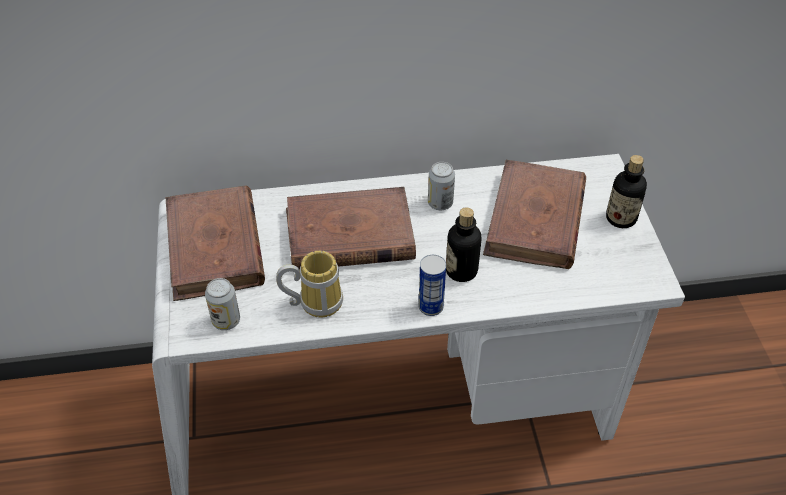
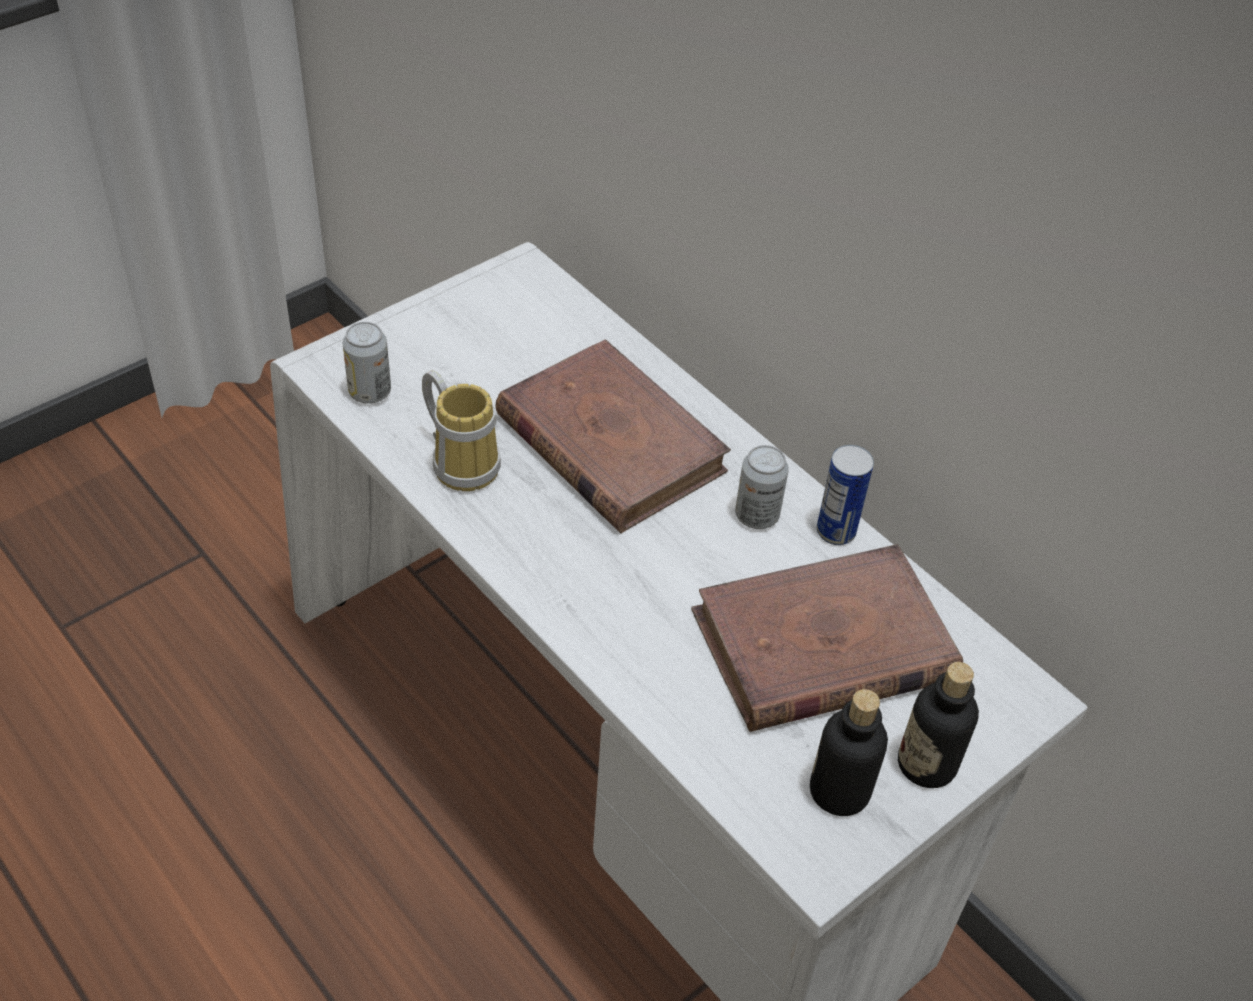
camera: 55 degrees right, 0 degrees up
(215, 247) = (482, 324): brown book -> none
(430, 307) = (543, 589): can -> can (836, 531)
(461, 271) = (640, 596): bottle -> bottle (839, 791)

